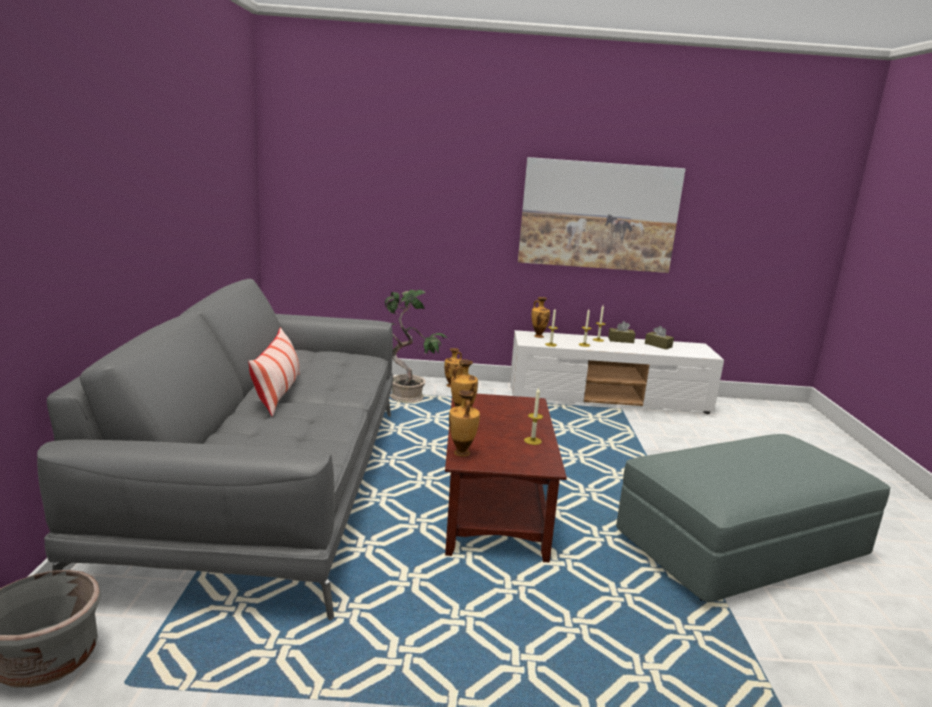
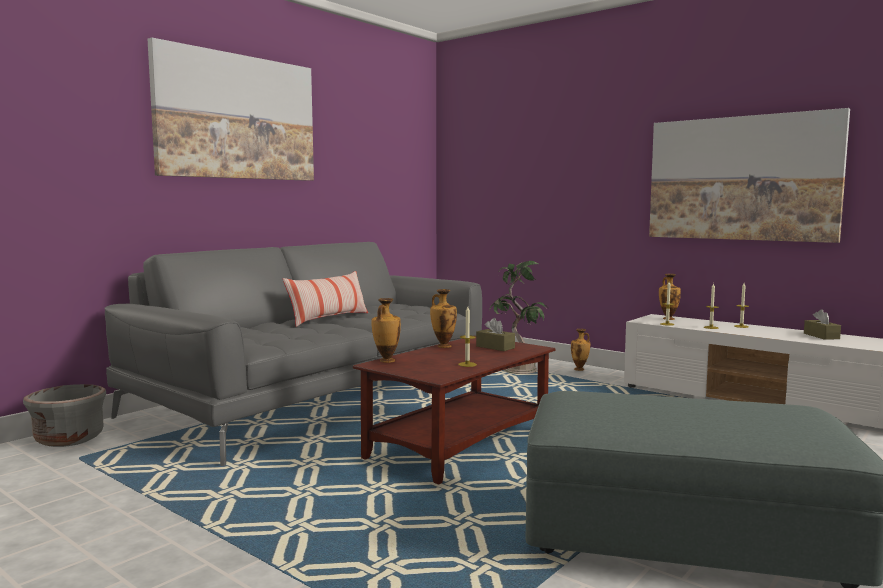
camera: 40 degrees right, 10 degrees down
(121, 134) = (237, 117): none -> picture
(620, 340) = (774, 329): brown tissue box -> brown tissue box (495, 347)

